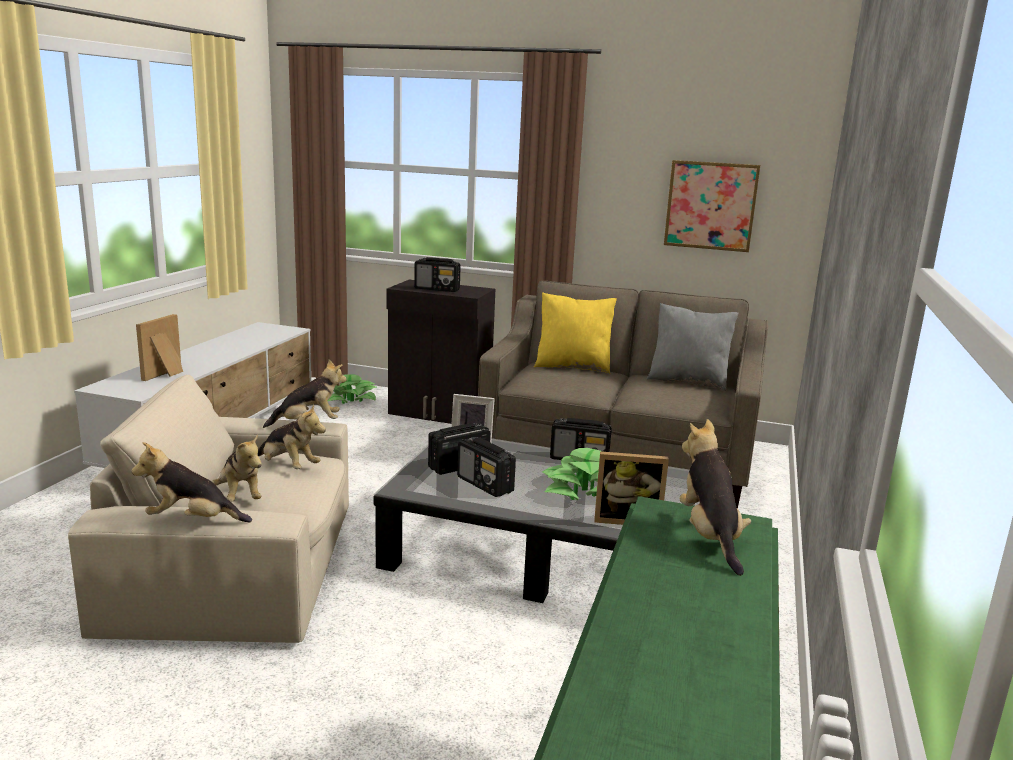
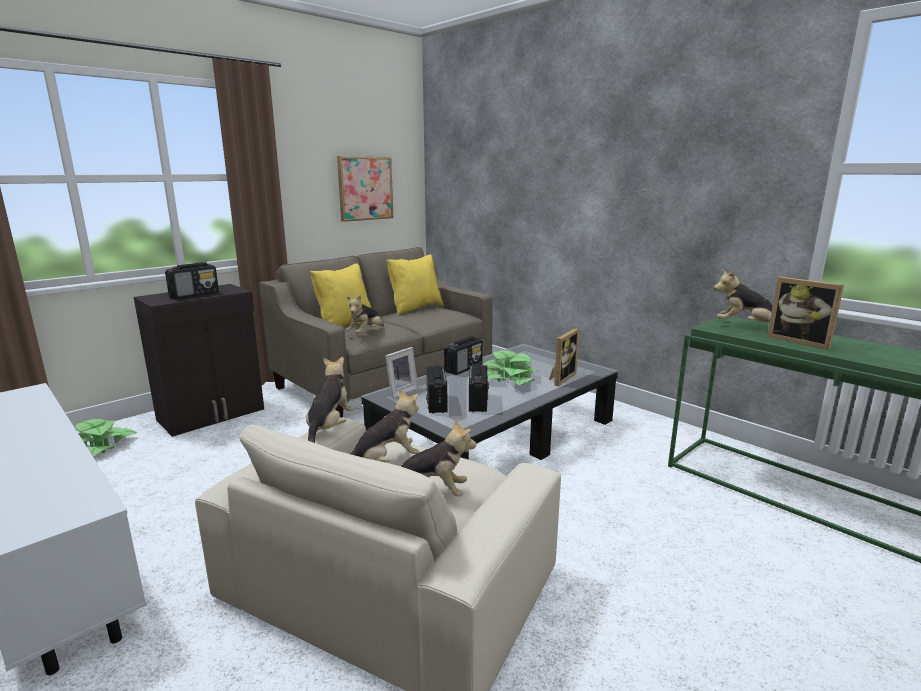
camera: 60 degrees left, 0 degrees up
(166, 374) = (47, 481): picture frame -> picture frame (800, 341)
(192, 520) = (509, 513): plush toy -> plush toy (366, 333)
(485, 485) = (478, 402): radio -> radio turned 75 degrees counterclockwise
(688, 381) = (415, 309): grey pillow -> yellow pillow

